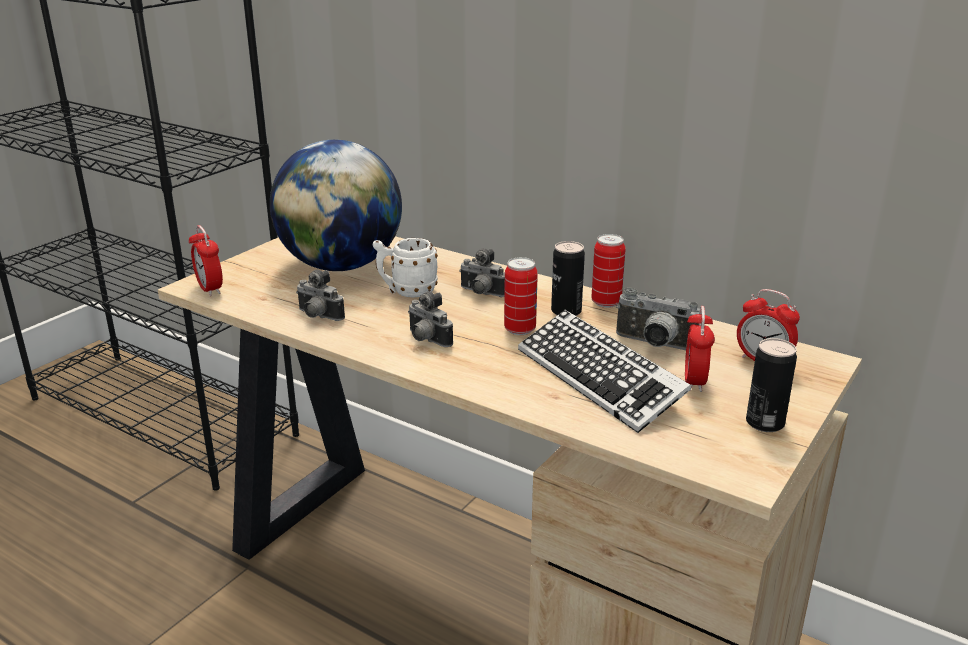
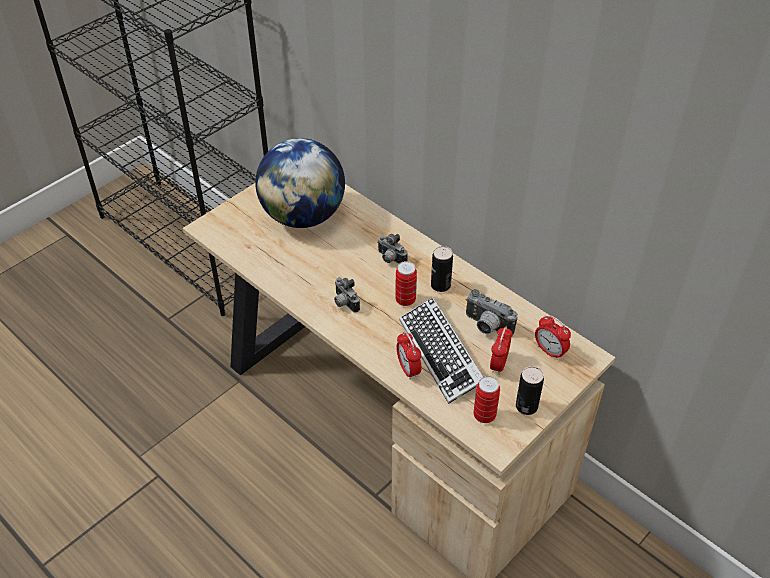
camera: 10 degrees right, 20 degrees up
(210, 289) = (215, 232): alarm clock -> alarm clock (408, 369)
(318, 317) = (280, 270): camera -> none
(406, 291) = (341, 251): white mug -> none
(606, 302) = (470, 279): can -> can (484, 415)

